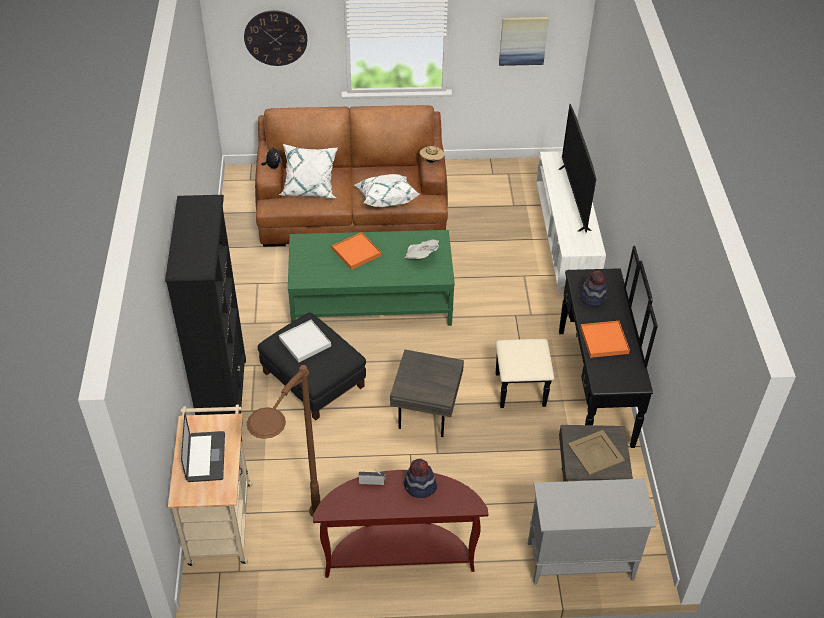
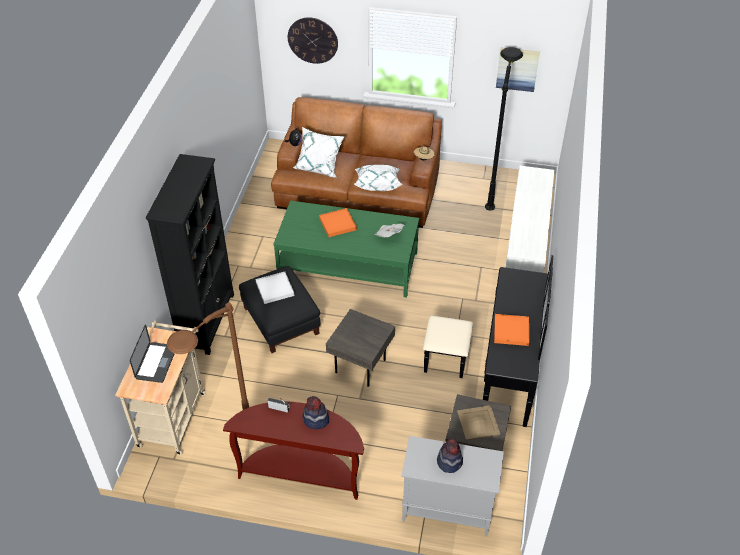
camera: 15 degrees right, 0 degrees up
(507, 181) = (493, 186): none -> black floor lamp
(574, 199) = (535, 209): television -> none
(593, 297) = (515, 293): hat -> hat (450, 461)

